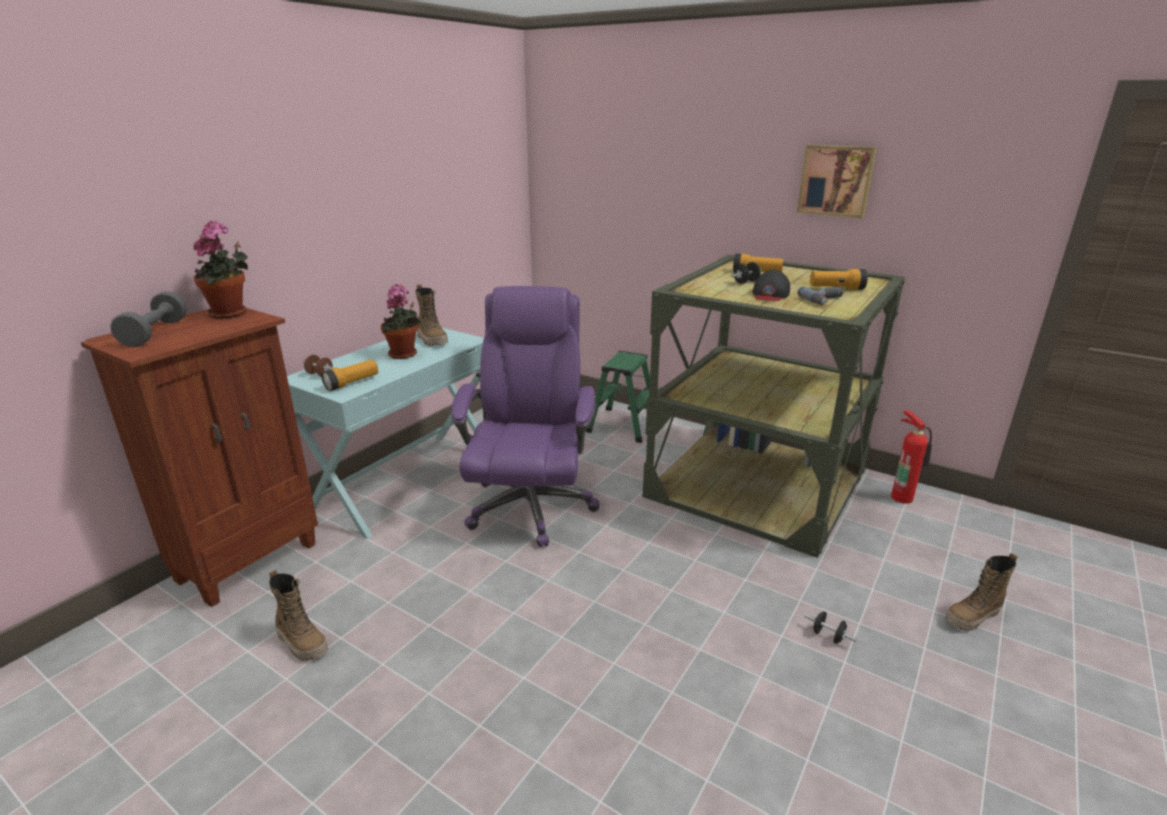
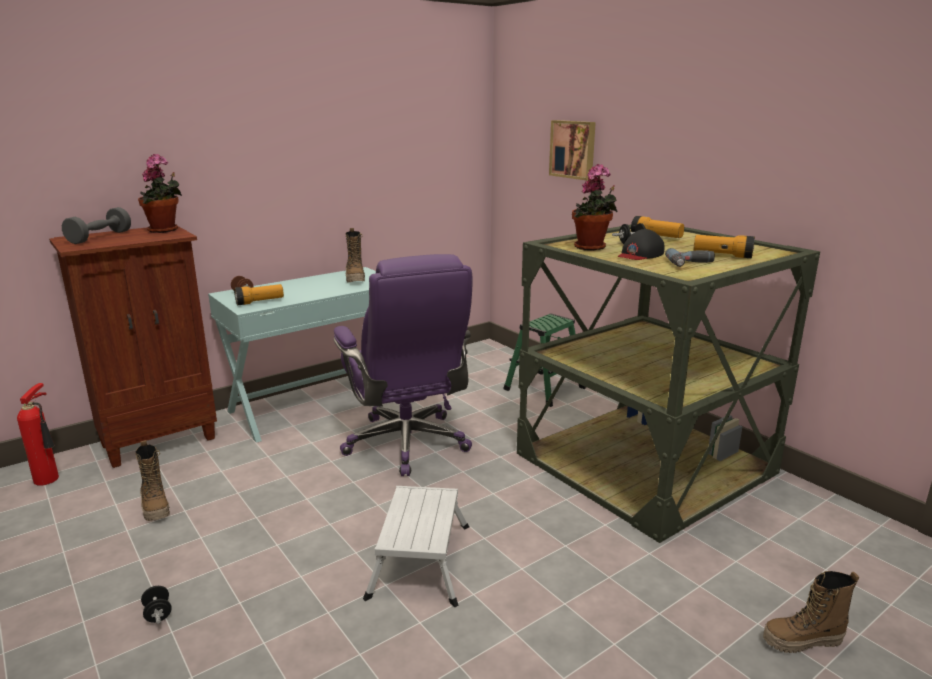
camera: 20 degrees right, 5 degrees down
(404, 355) = (321, 287): potted plant -> potted plant (592, 248)
(530, 507) = (406, 443): purple office chair -> purple office chair turned 135 degrees clockwise
(628, 627) = (420, 559): none -> white step ladder
(828, 636) = (614, 616): black dumbbell -> black dumbbell (158, 614)
(836, 180) = (754, 145): picture -> picture (573, 149)
(902, 497) = (808, 506): fire extinguisher -> fire extinguisher (49, 478)

